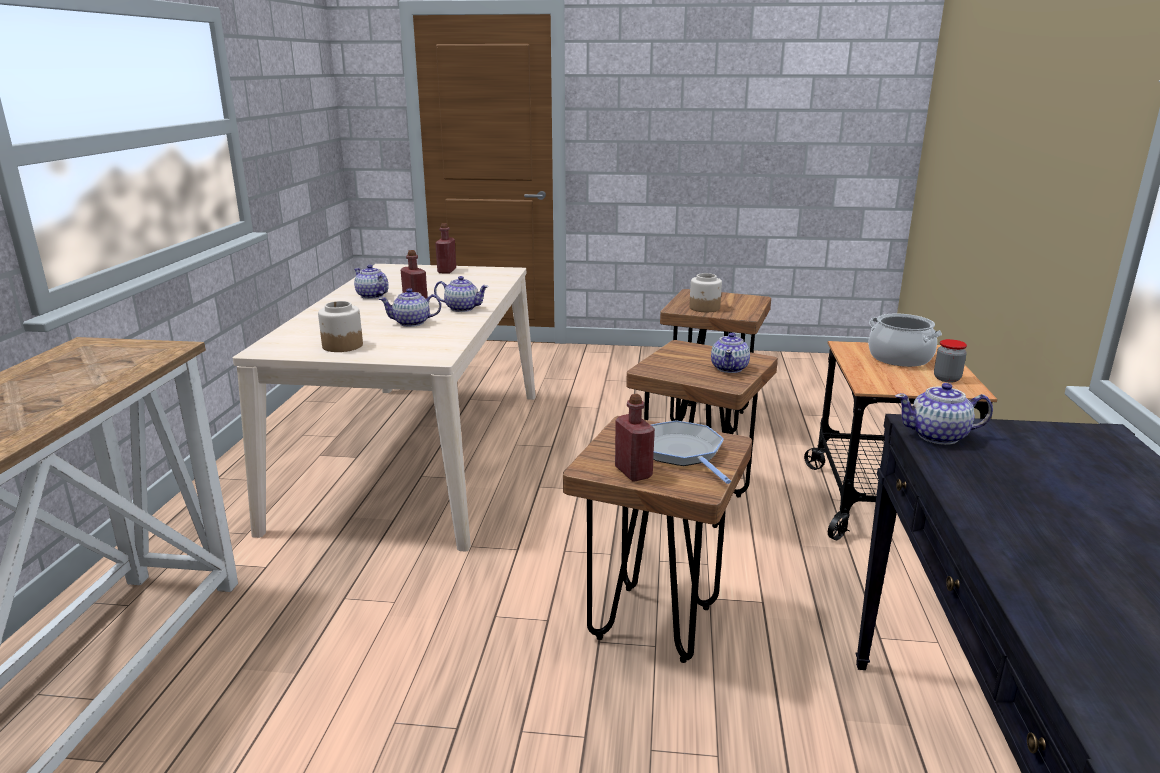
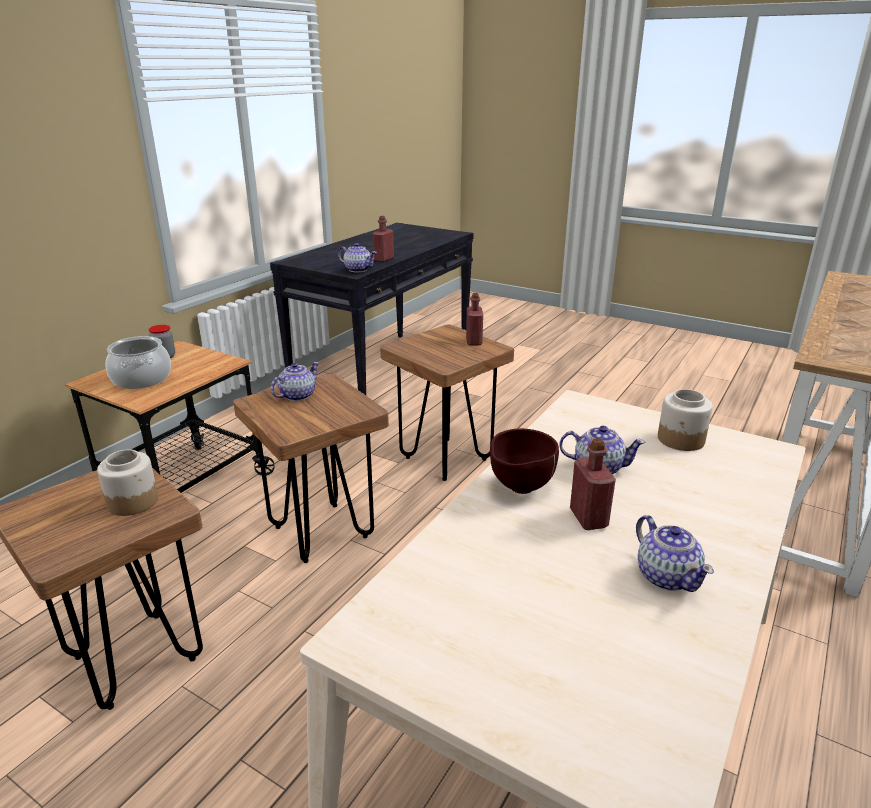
camera: 155 degrees left, 5 degrees up
(447, 271) = (491, 686): red bottle -> red bottle (383, 259)
(462, 308) = (519, 489): teapot -> brown bowl
(682, 453) = (433, 345): frying pan -> none

